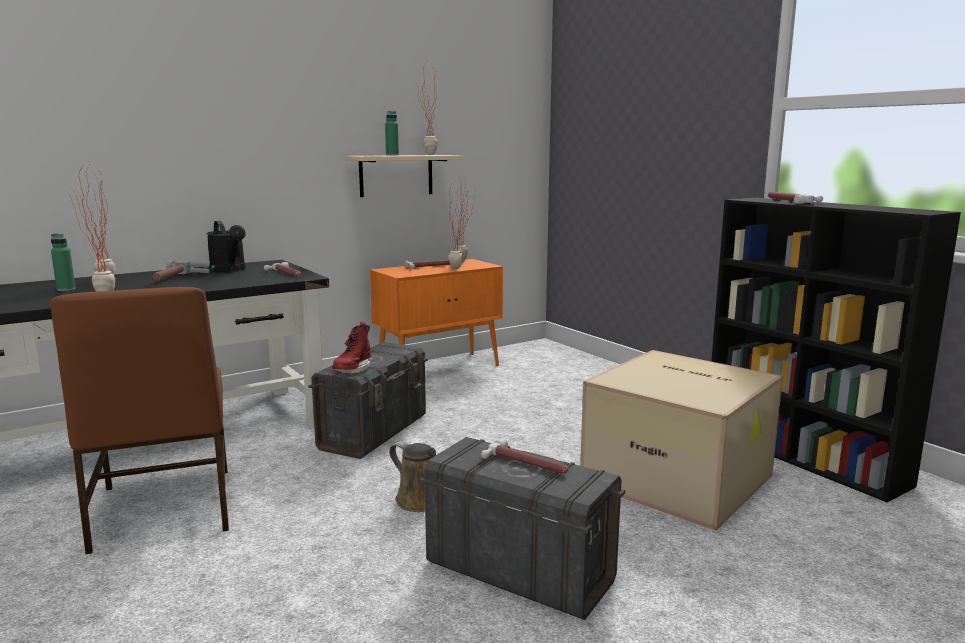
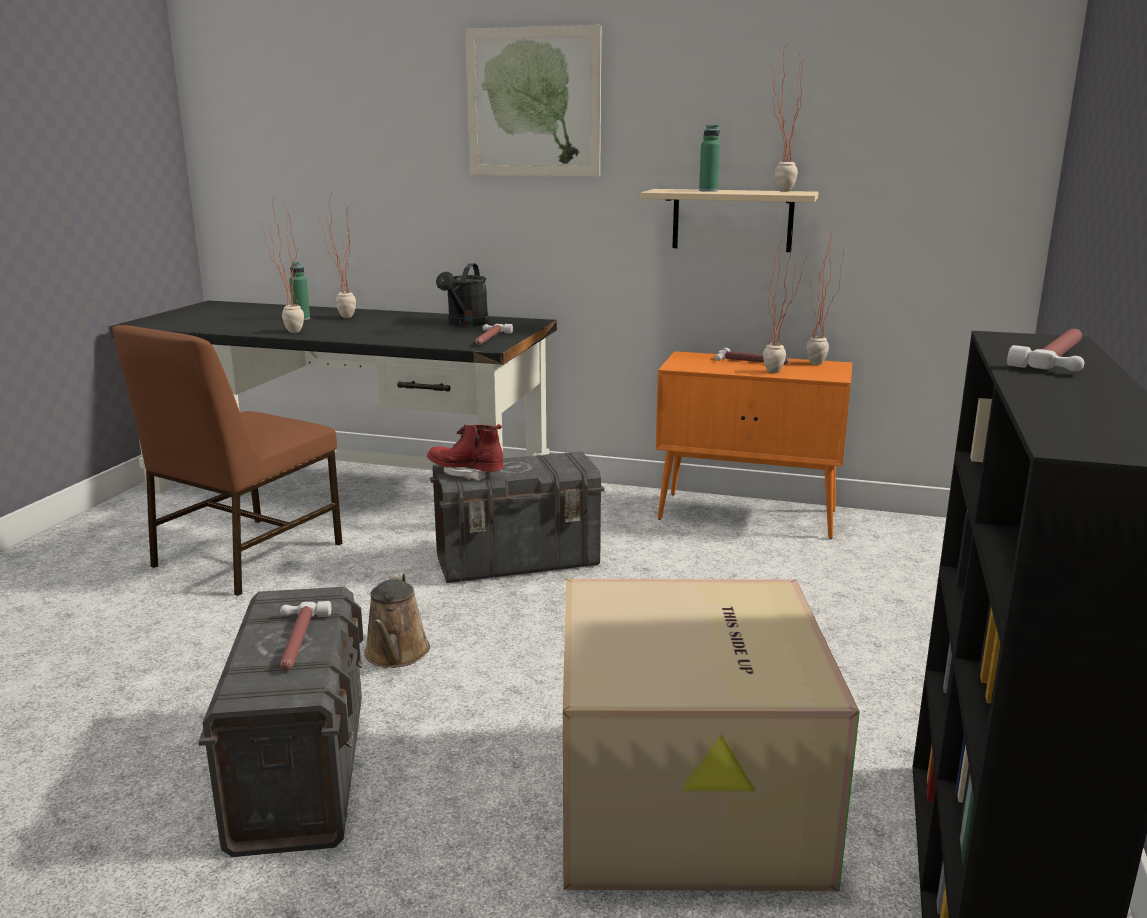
camera: 50 degrees right, 5 degrees up
(180, 278) = (401, 324): hammer -> none
(248, 91) = (533, 103): none -> picture
(352, 370) = (466, 473): red boot -> red boot turned 45 degrees clockwise

